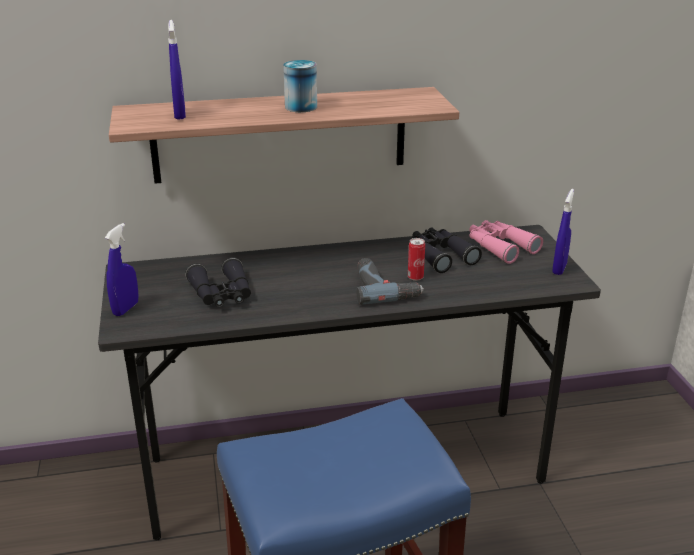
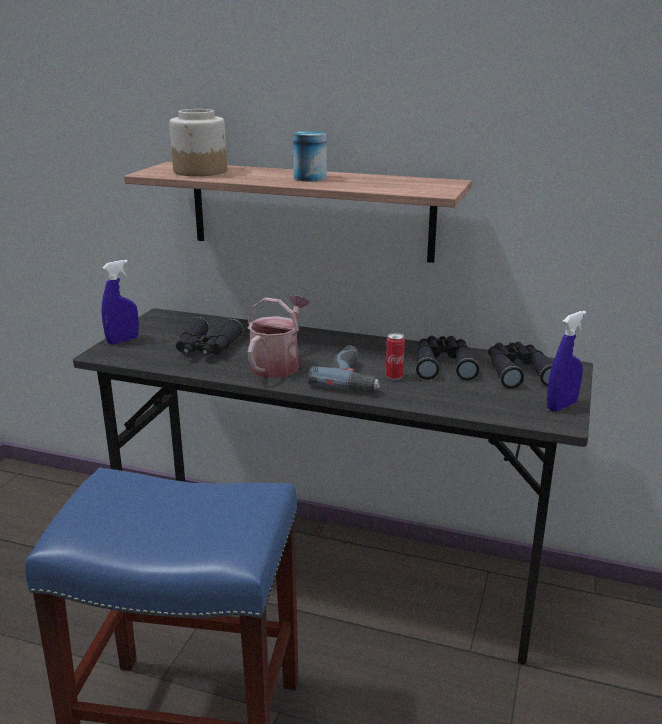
camera: 30 degrees right, 5 degrees down
(180, 115) = (201, 171): blue spray bottle -> jar
(306, 292) = (278, 364): none -> watering can
(500, 247) = (518, 372): pink binoculars -> black binoculars

